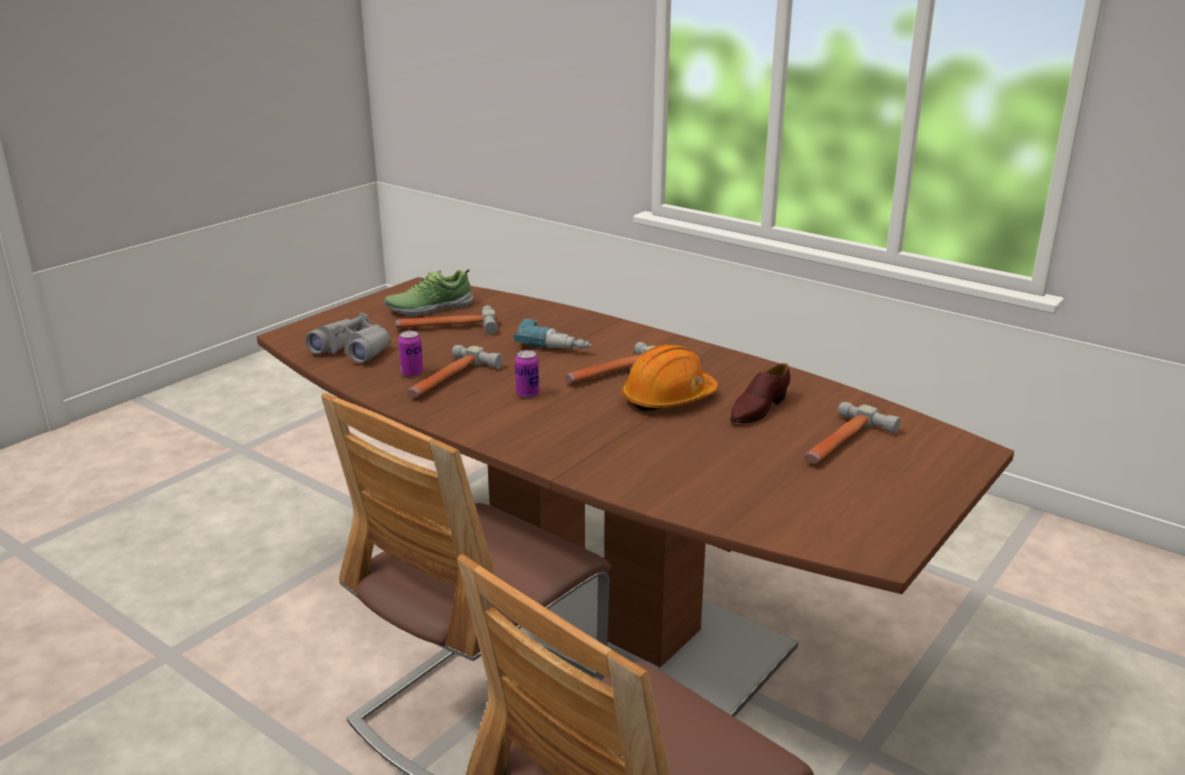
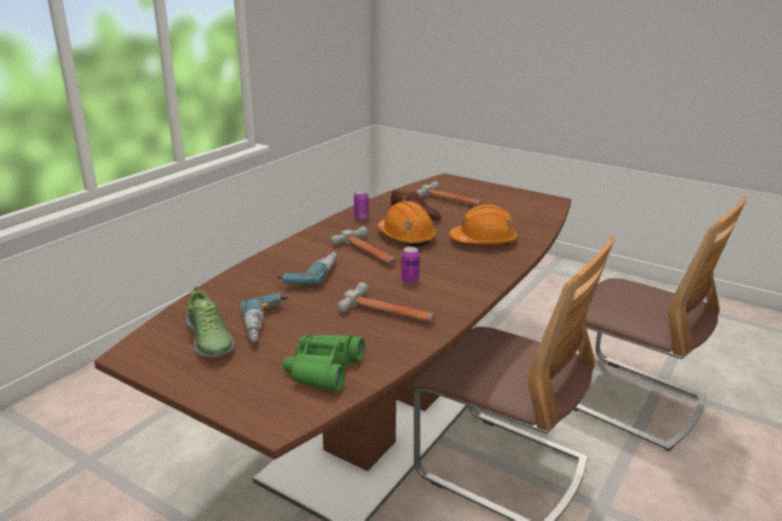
camera: 95 degrees left, 0 degrees up
(353, 350) = (324, 369): grey binoculars -> green binoculars
(412, 373) = (377, 330): can -> can (361, 218)
(446, 327) = (268, 325): hammer -> power drill
(653, 454) = (483, 241): none -> orange hard hat

